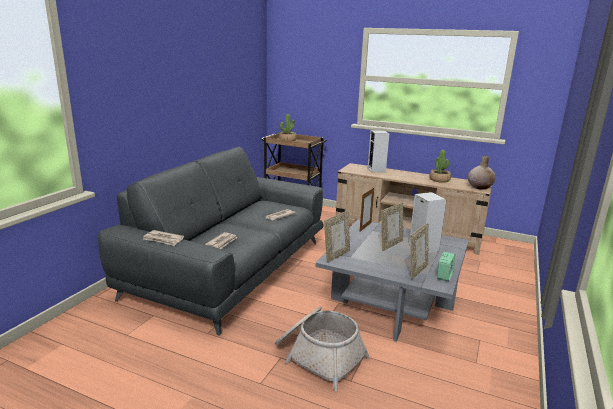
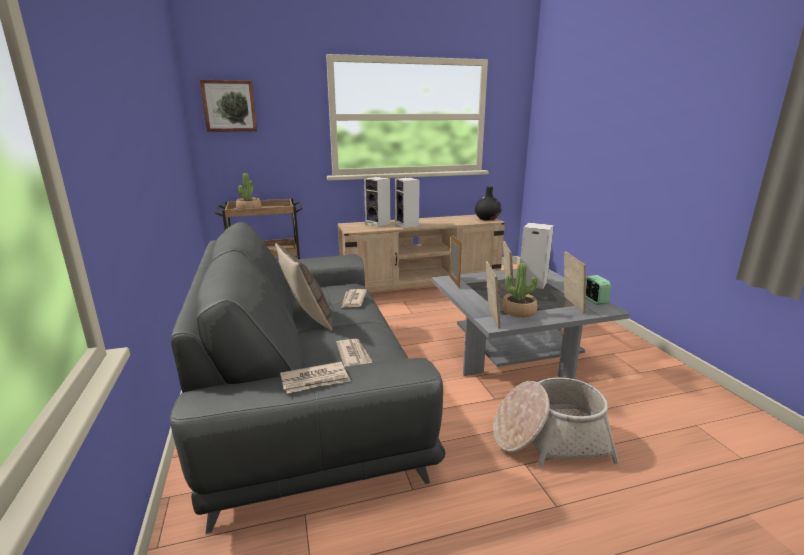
camera: 40 degrees left, 0 degrees up
(237, 217) = (306, 318): none -> pillow
(292, 65) = (229, 106): none -> picture
(396, 176) = (407, 225): none -> speaker
(439, 180) = (447, 220): potted plant -> potted plant (518, 311)
(480, 187) = (487, 218): beige vase -> black vase

